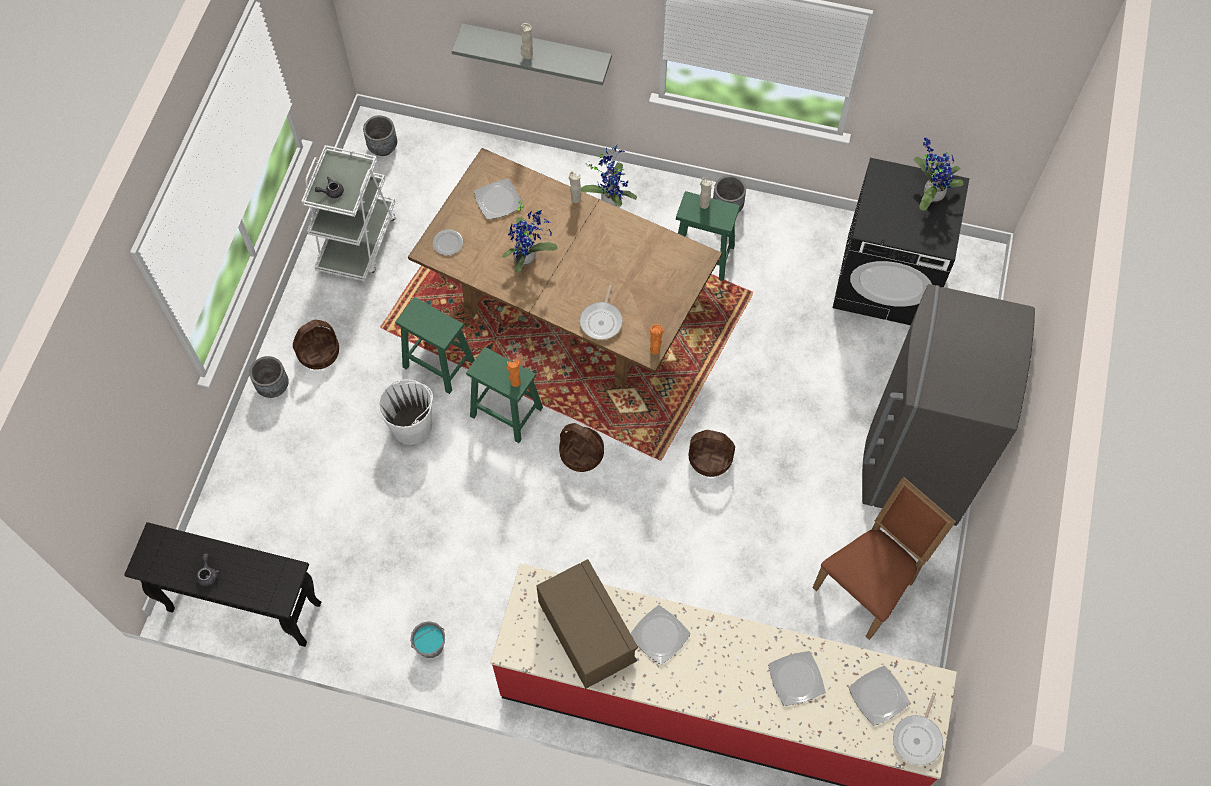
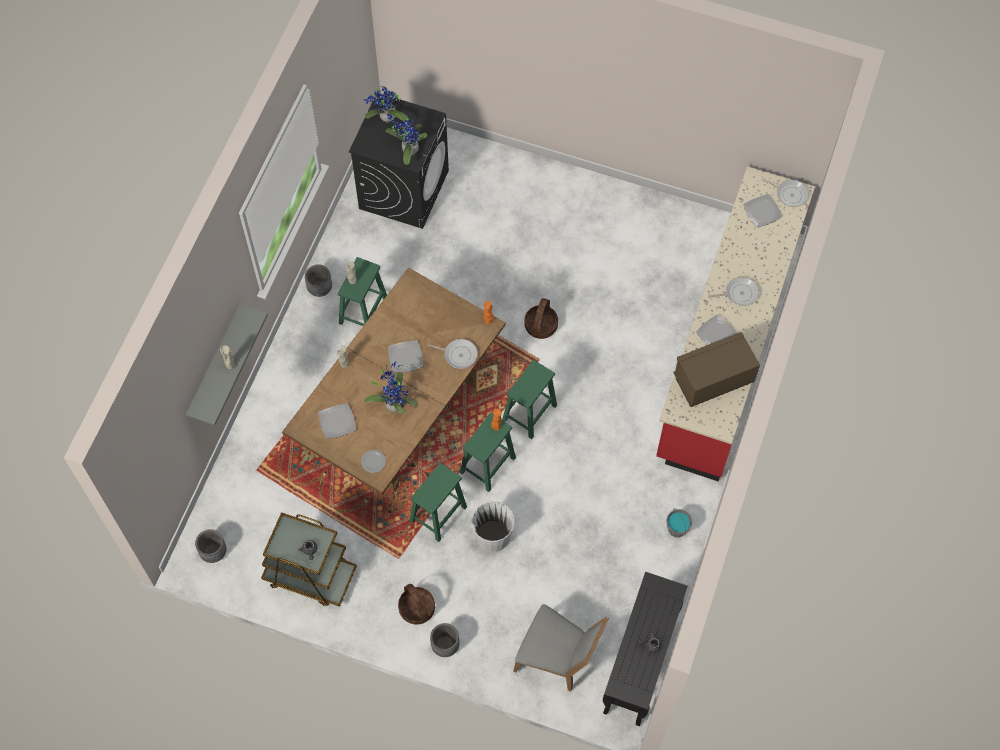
camera: 85 degrees left, 0 degrees up
(254, 511) = (557, 659): none -> grey chair
(357, 241) = (309, 575): white cart -> brown cart
(581, 454) = (529, 413): basket -> green stool
(610, 198) = (297, 373): potted plant -> potted plant (408, 149)
(731, 665) = (739, 293): none -> frying pan
(796, 679) = (749, 256): plate -> plate (406, 357)
(869, 584) = (645, 237): brown chair -> none
(916, 461) = (555, 194): grey fridge -> none

